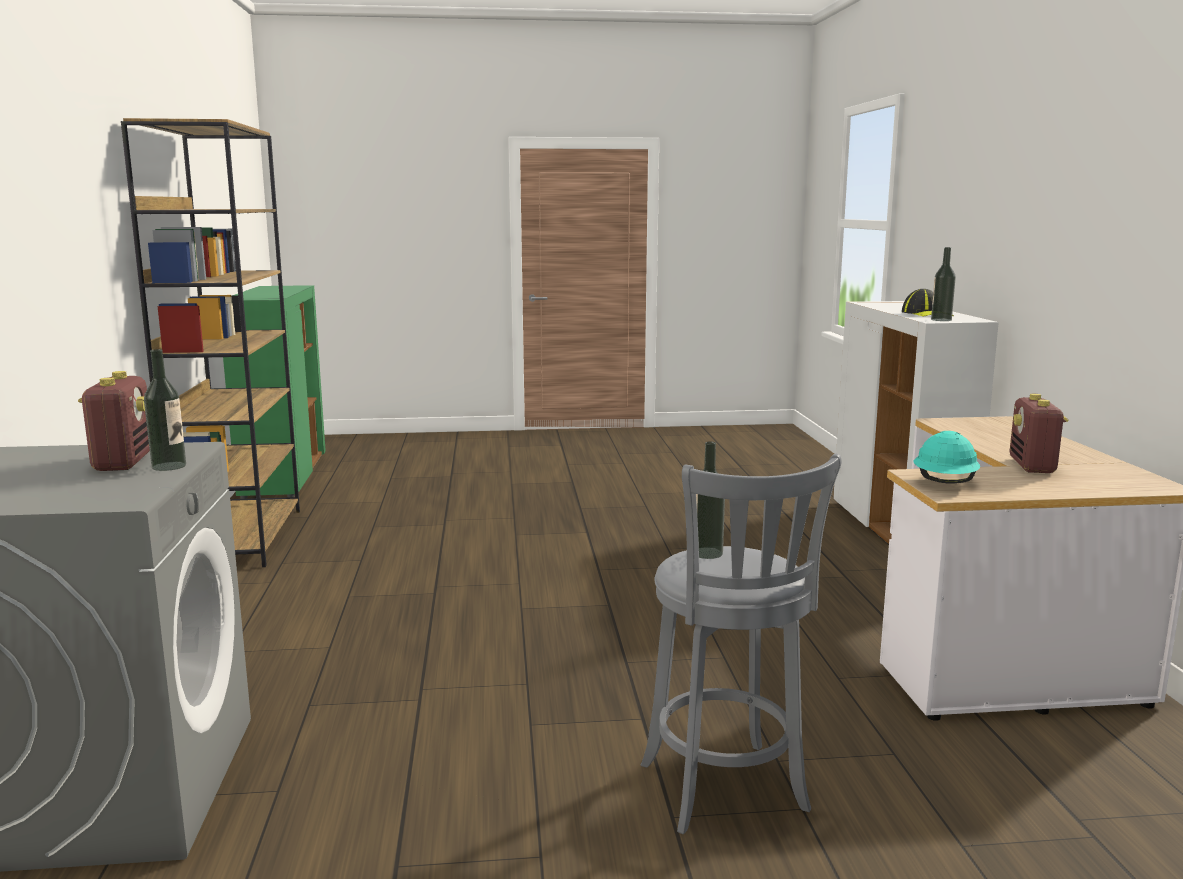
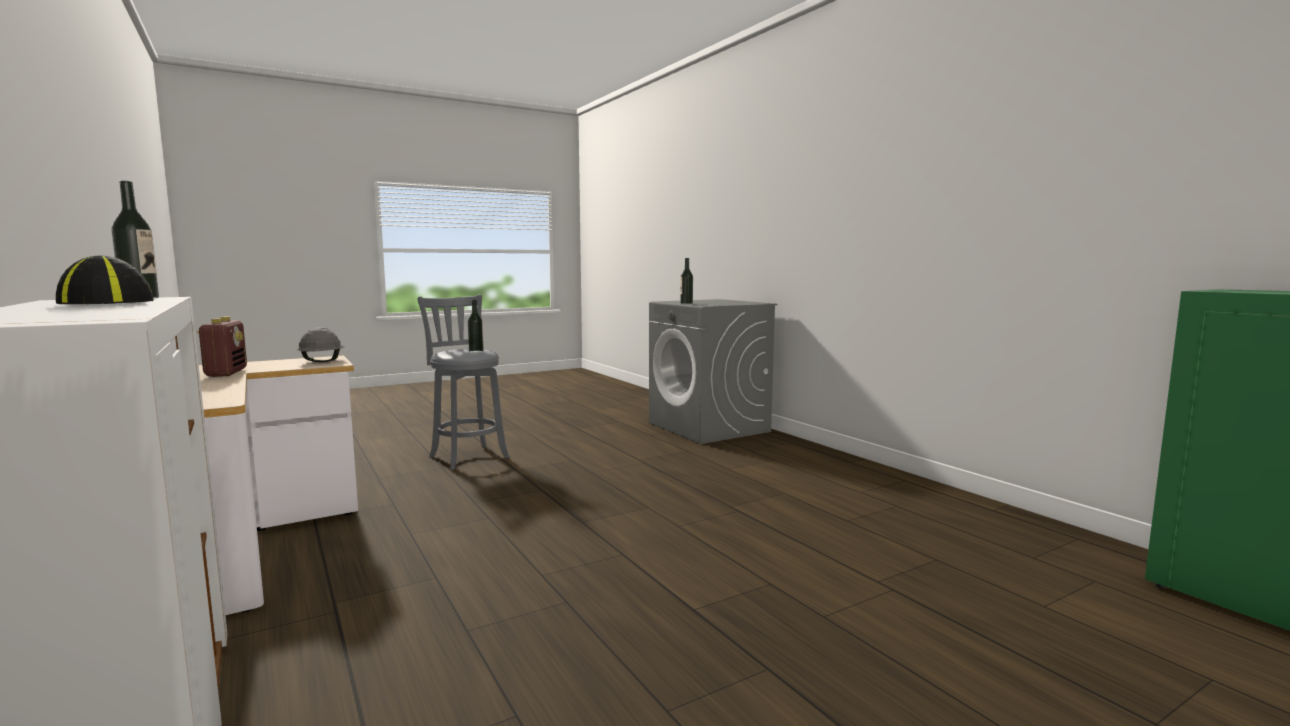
camera: 155 degrees right, 5 degrees down
(123, 462) = (707, 303): radio -> none
(240, 538) = (1000, 519): brown bookcase -> none
(945, 483) = (322, 361): turquoise hard hat -> grey hard hat

